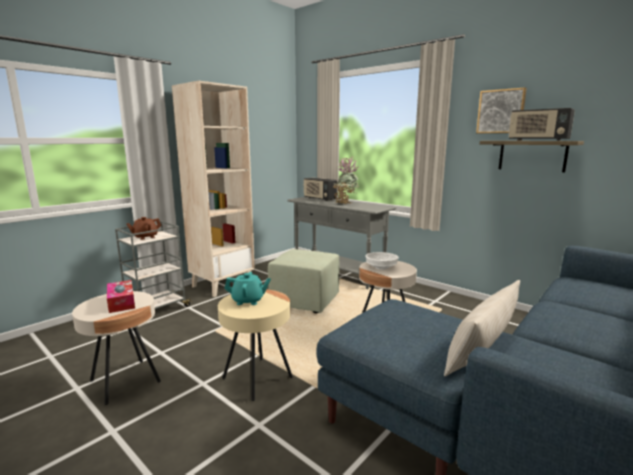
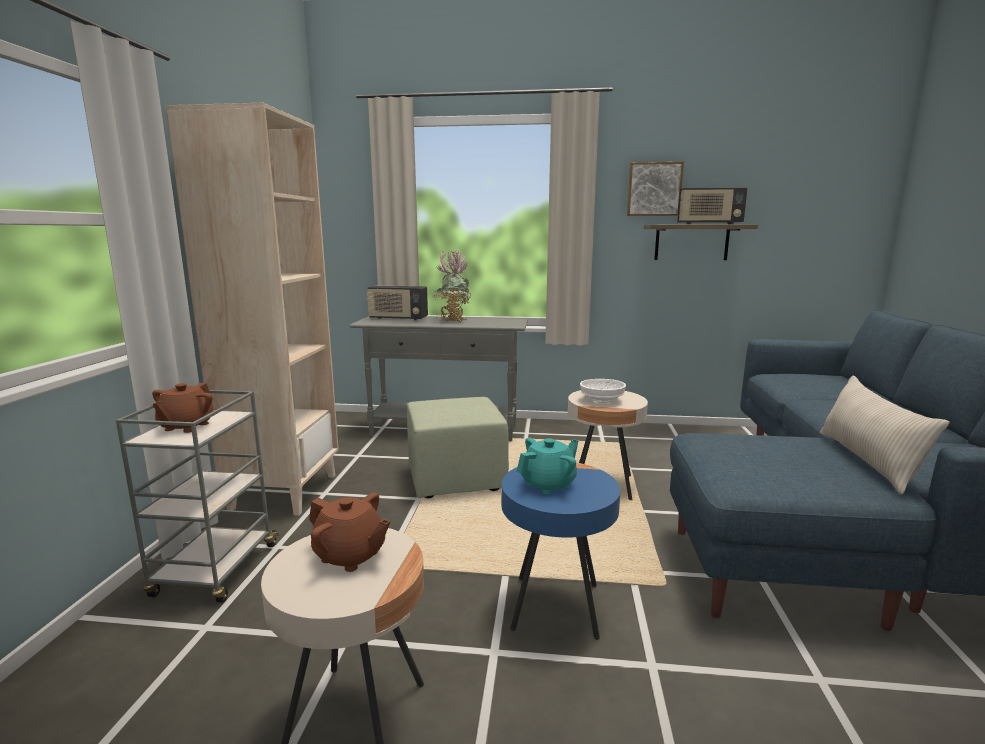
camera: 35 degrees left, 0 degrees up
(121, 302) = (350, 556): tissue box -> brown teapot
(257, 378) = (556, 606): beige side table -> blue side table

